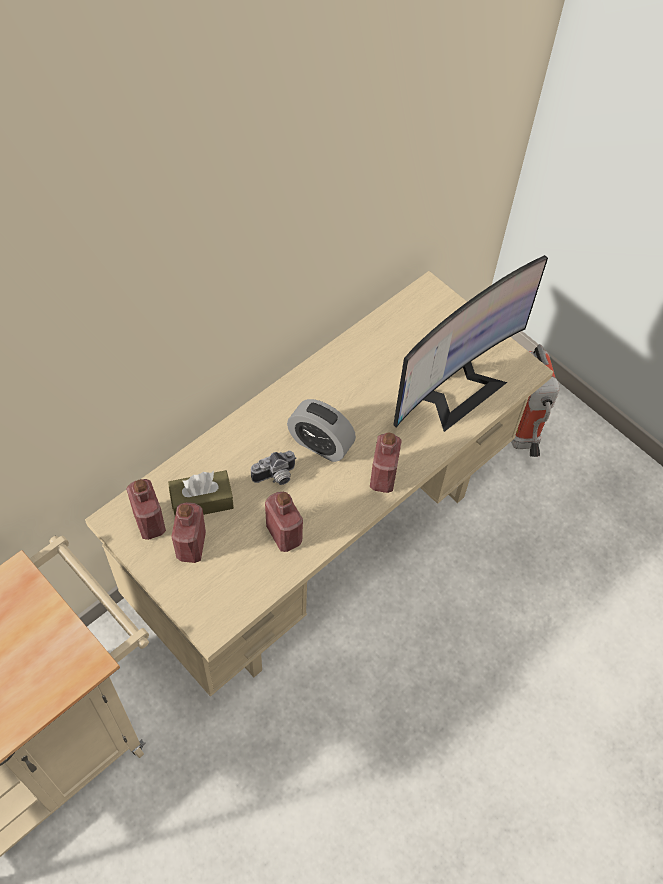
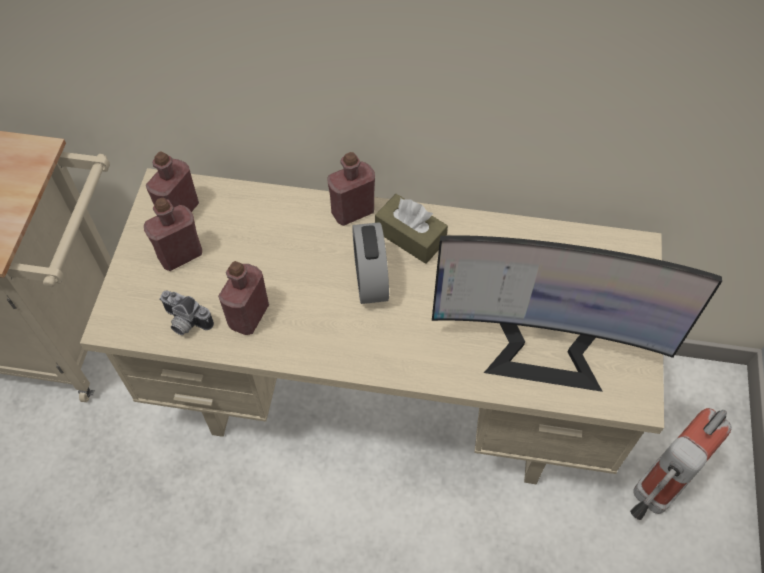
camera: 55 degrees right, 0 degrees up
(202, 501) = (231, 232): brown tissue box -> brown tissue box (410, 236)
(276, 477) = (303, 269): camera -> camera (184, 323)
(383, 477) = (381, 354): red bottle -> red bottle (352, 211)

